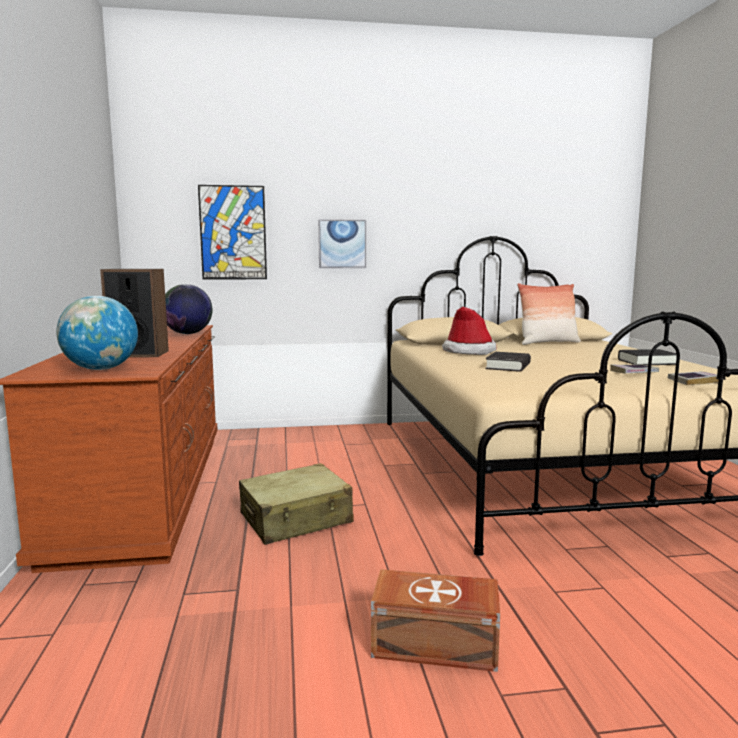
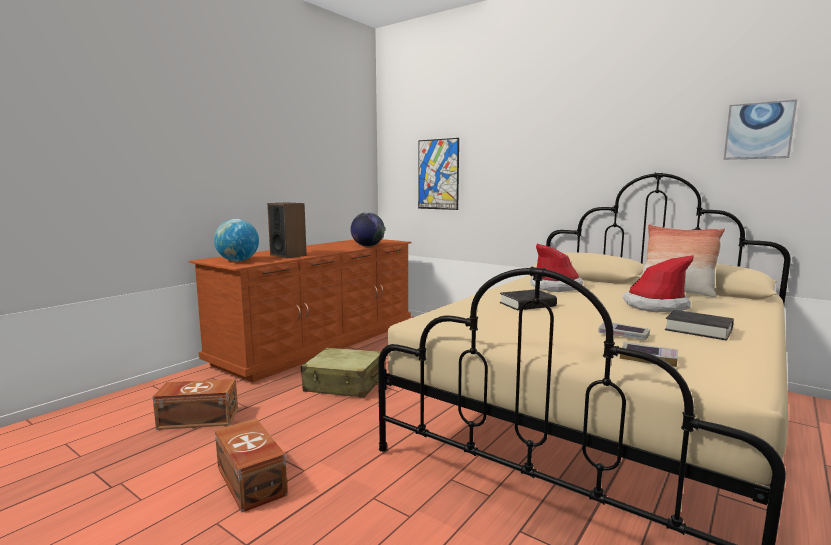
camera: 45 degrees right, 0 degrees up
(202, 633) = (198, 418): none -> brown storage box
(342, 244) = (513, 182): picture -> picture (758, 131)
(574, 353) = (655, 306): none -> hat

